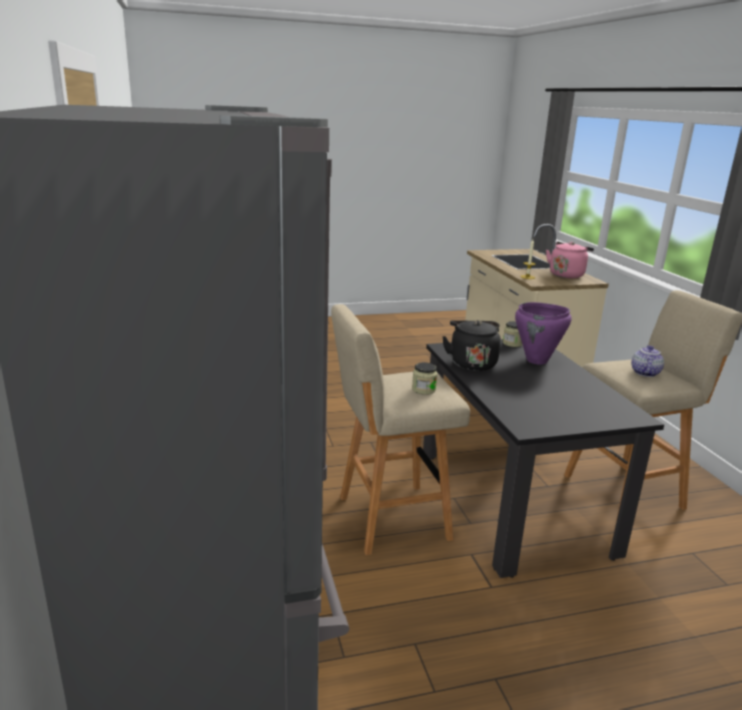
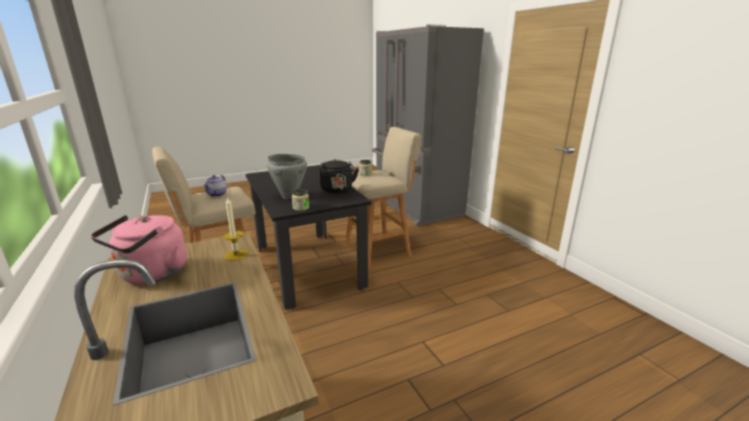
camera: 170 degrees right, 0 degrees up
(537, 360) = (289, 196): purple cooking pot -> grey cooking pot

